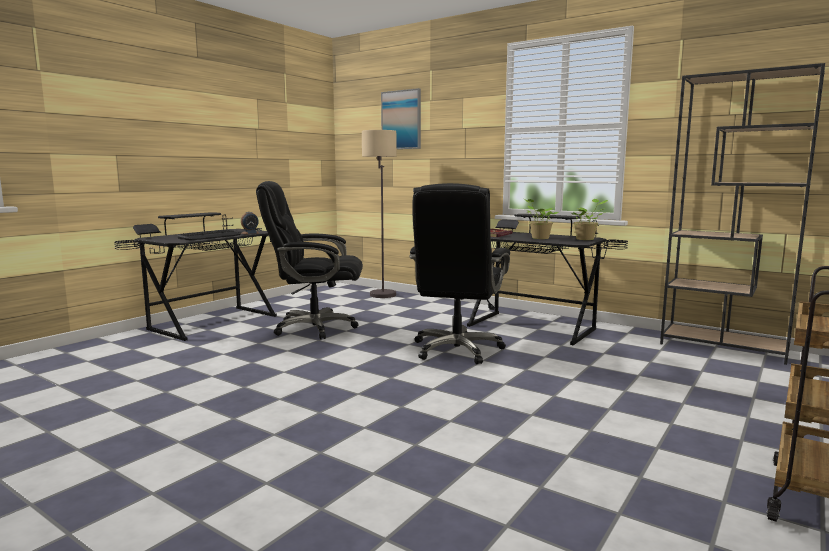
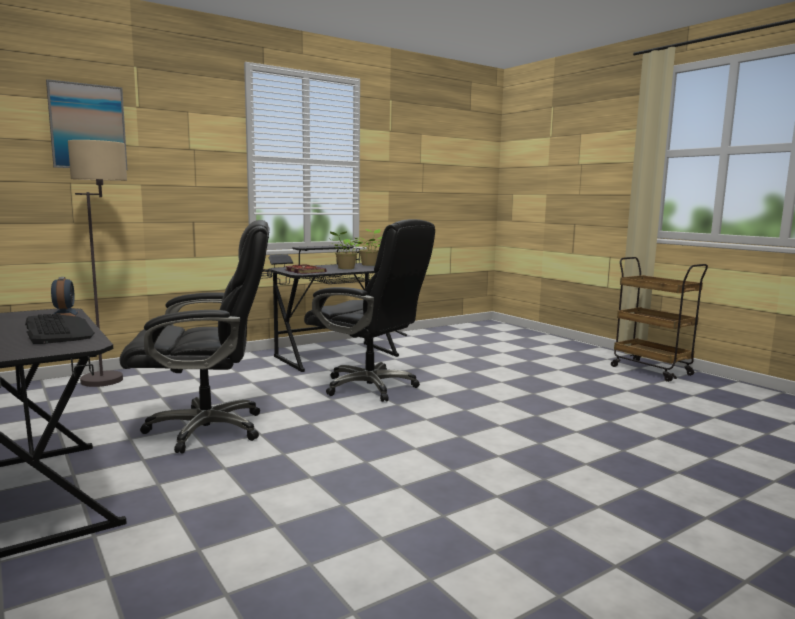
camera: 70 degrees left, 0 degrees up
(317, 328) = (203, 429): black office chair -> black office chair turned 120 degrees counterclockwise
(724, 347) = (439, 331): bookcase -> none

